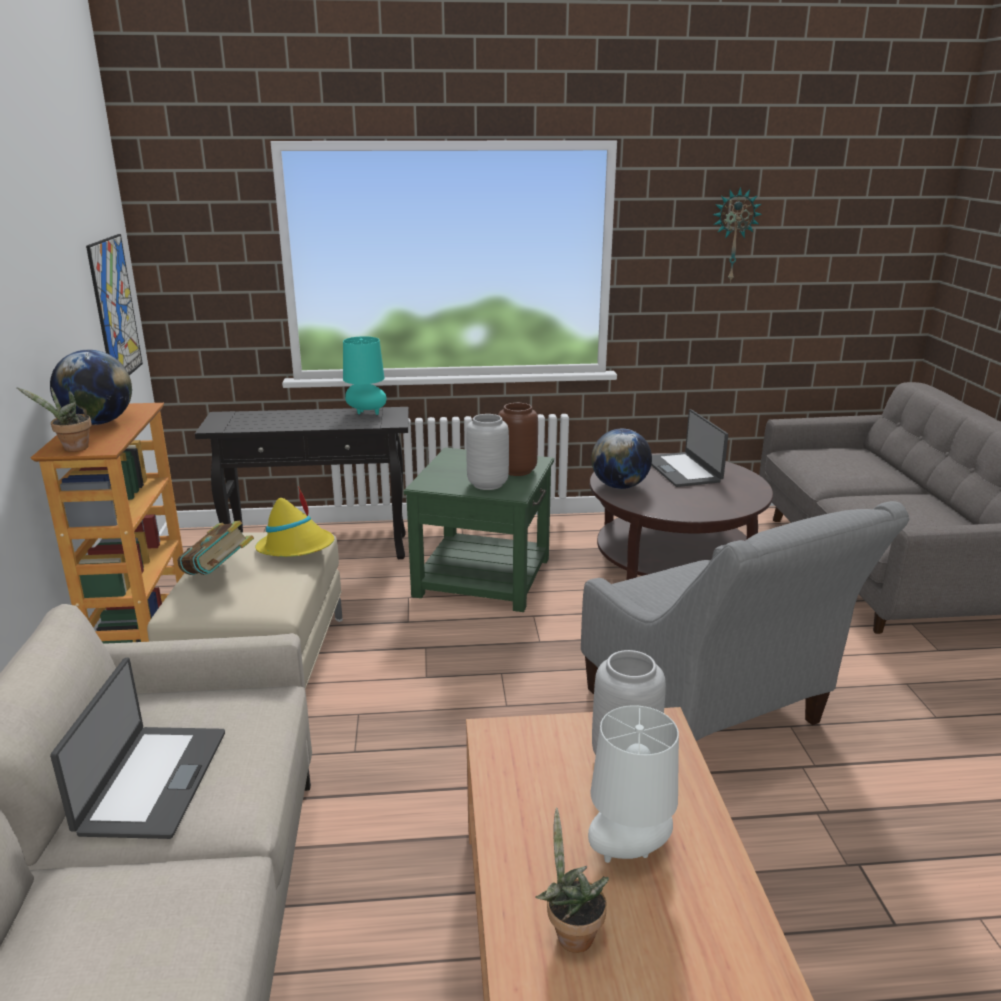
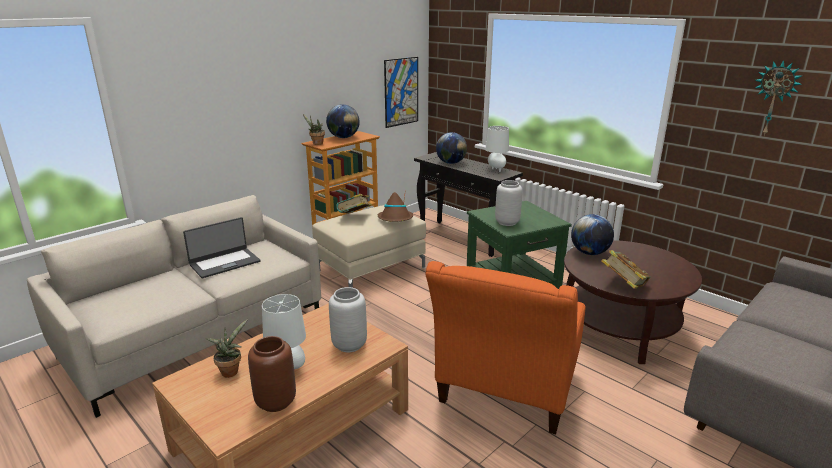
camera: 50 degrees right, 0 degrees up
(277, 423) = (451, 163): none -> globe
(297, 548) = (395, 219): yellow hat -> brown hat
(365, 413) = (496, 169): turquoise table lamp -> white table lamp
(517, 470) = (536, 222): brown vase -> brown vase (276, 402)
(683, 470) = (651, 261): laptop -> none
(711, 715) = (504, 393): grey armchair -> orange armchair
(716, 507) = (623, 285): none -> book

